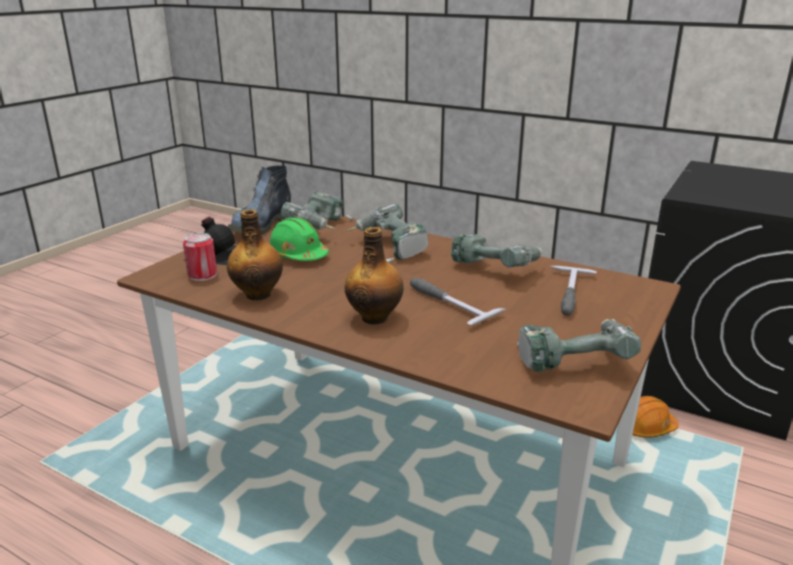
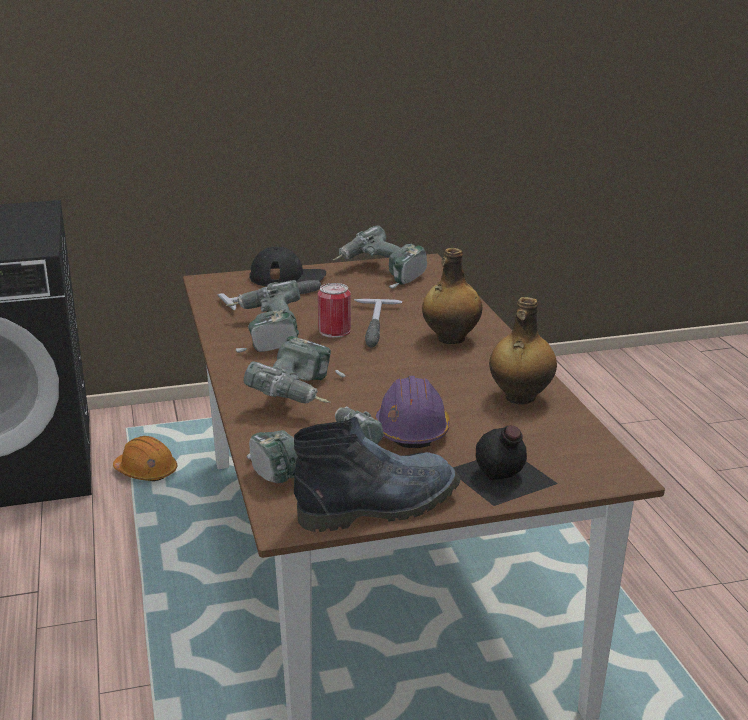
camera: 135 degrees left, 0 degrees up
(202, 275) = (553, 447): can -> can (334, 331)
(297, 255) = (411, 429): green hard hat -> purple hard hat
(619, 317) = (288, 277): none -> black cap

